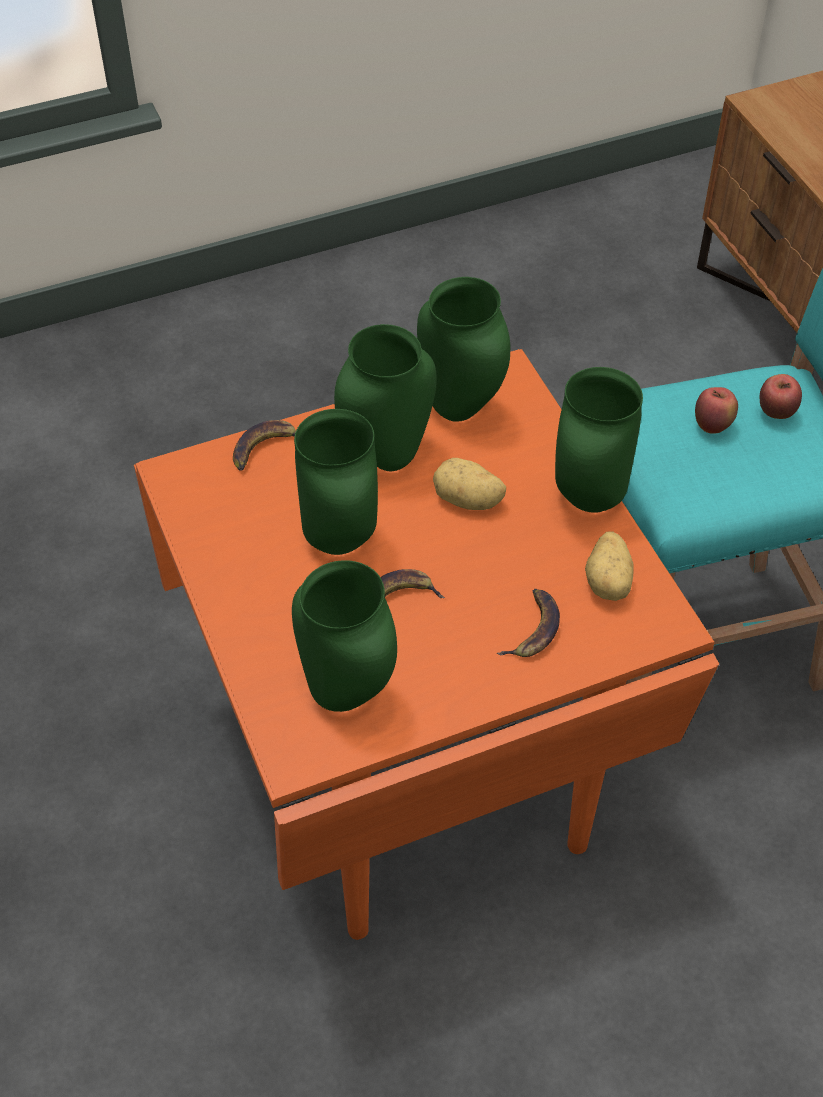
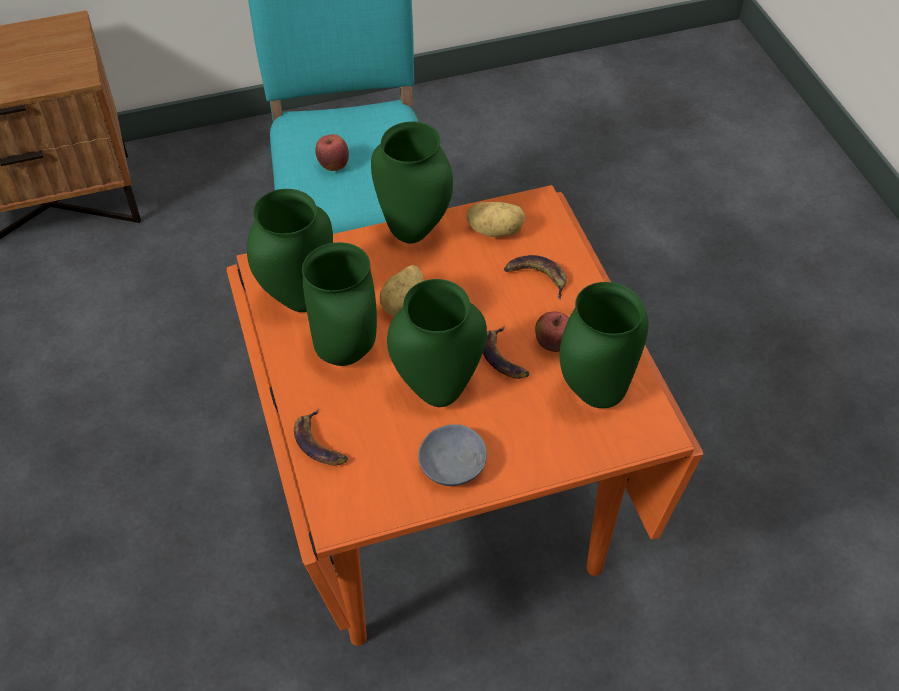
camera: 85 degrees left, 0 degrees up
(241, 560) = (450, 464): none -> grey bowl
(776, 412) = (327, 131): apple -> apple (552, 344)

